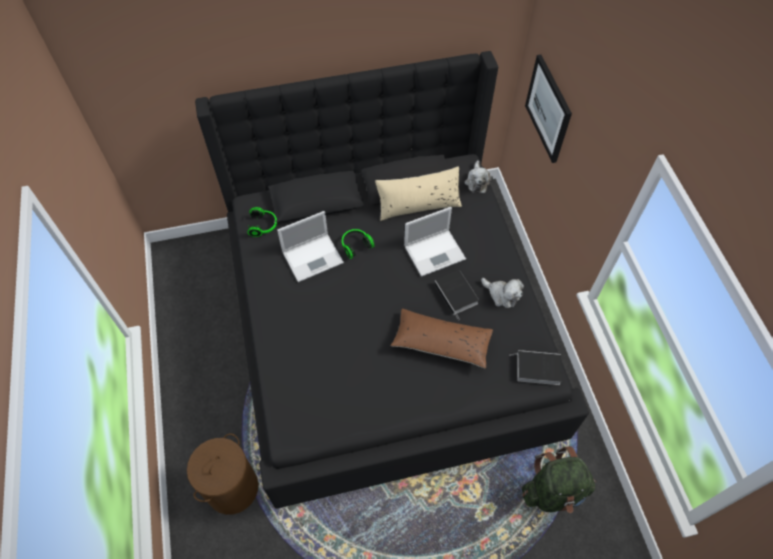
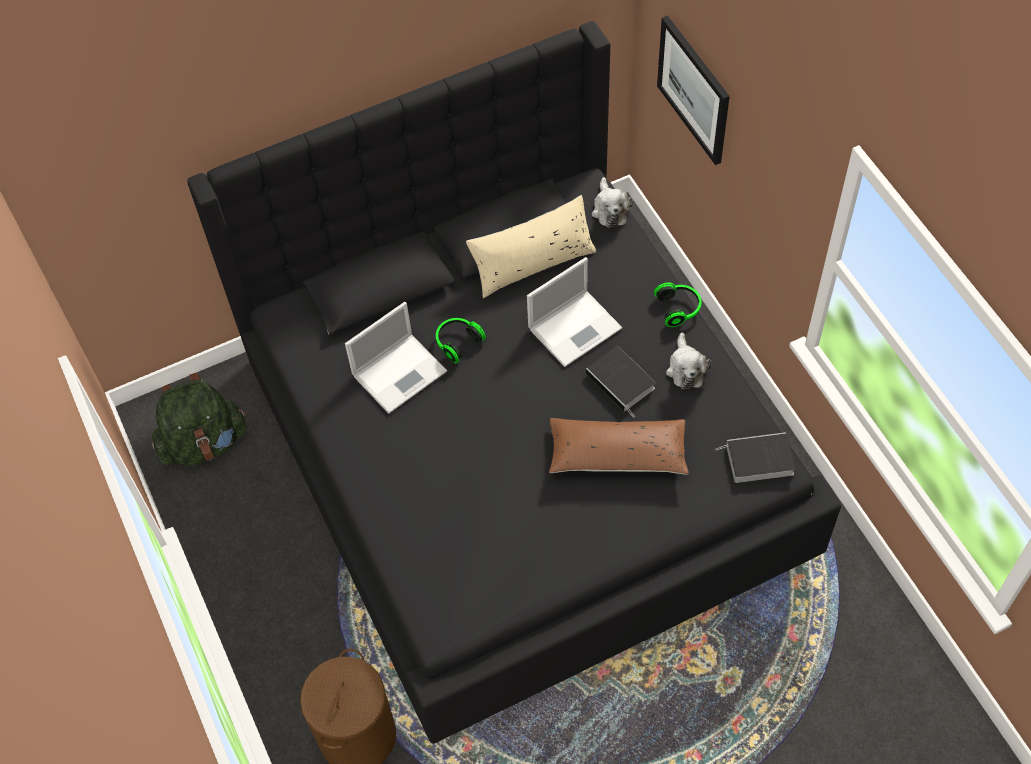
camera: 10 degrees left, 0 degrees up
(263, 226) = (312, 342): headphones -> headphones (679, 308)
(502, 295) = (686, 368): plush toy -> plush toy turned 60 degrees clockwise
(554, 491) = (817, 631): green backpack -> green backpack (204, 443)

